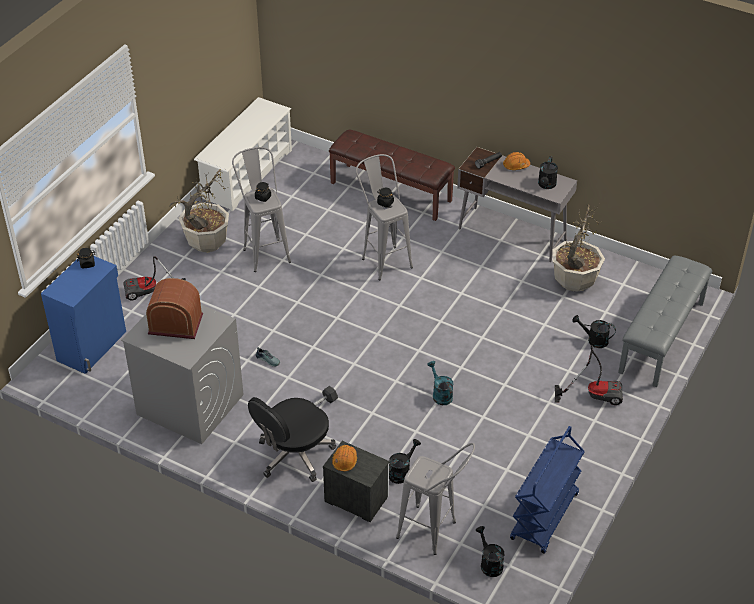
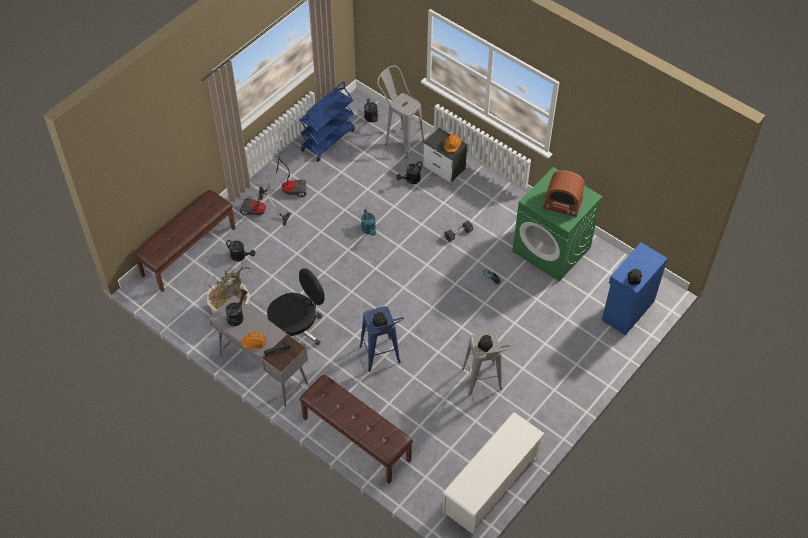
camera: 170 degrees left, 10 degrees up
(150, 293) = (583, 355): vacuum cleaner -> vacuum cleaner (287, 190)
(189, 404) = (552, 249): grey washing machine -> green washing machine
(206, 242) = (533, 404): potted plant -> none
(293, 455) = (481, 201): black office chair -> black office chair (297, 329)
(383, 258) = (382, 360): grey stool -> blue stool
(662, 337) = (188, 251): grey bench -> brown bench

